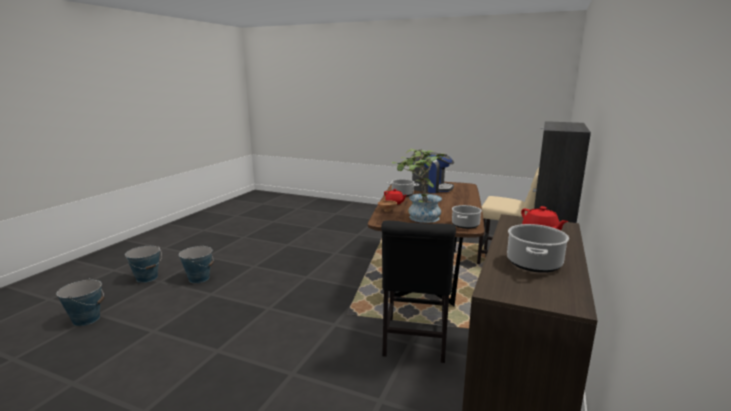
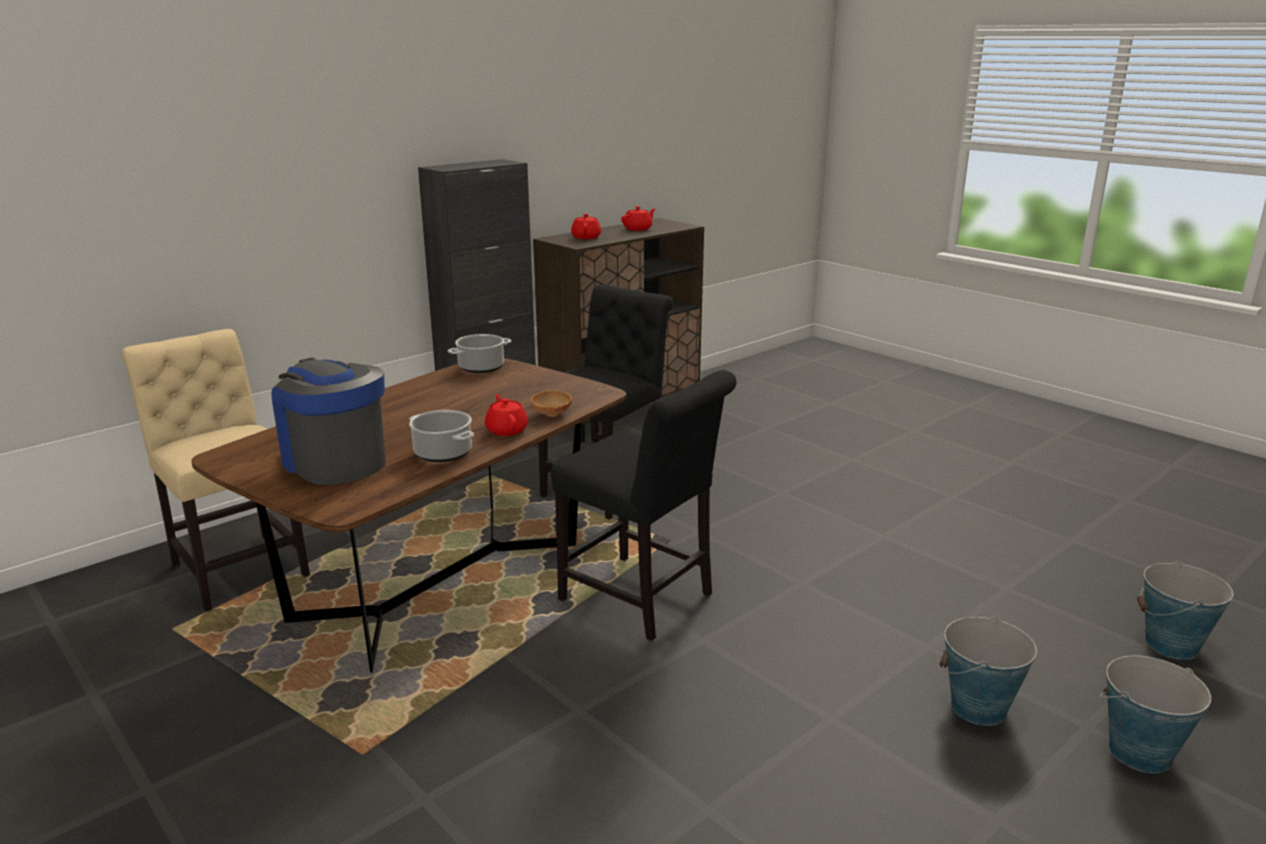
camera: 155 degrees left, 5 degrees up
(339, 284) = (642, 600): none -> black chair
(419, 217) = (524, 390): potted plant -> none
(534, 264) = (638, 229): cooking pot -> red teapot

